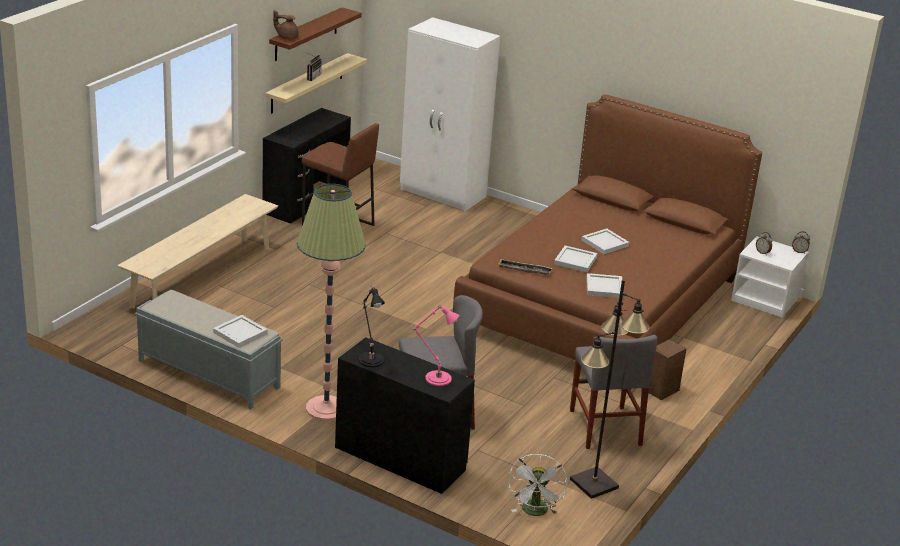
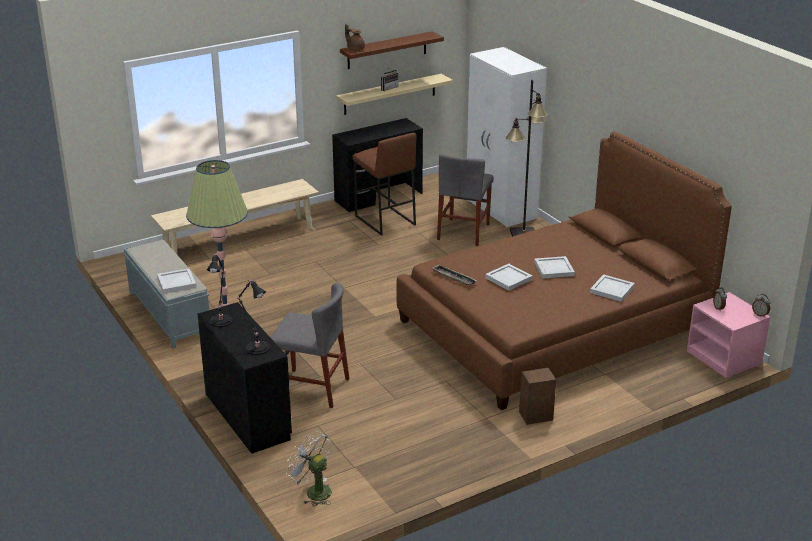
camera: 30 degrees right, 0 degrees up
(436, 378) = (256, 347): pink table lamp -> black table lamp
(535, 512) = (313, 491): white fan -> white fan turned 90 degrees clockwise
(594, 484) = (389, 481): black floor lamp -> black floor lamp (523, 235)
(605, 288) = (511, 307): white tray -> white tray (612, 290)
(605, 427) = (449, 435): grey chair -> grey chair (463, 232)
(765, 300) = (725, 358): white nightstand -> pink nightstand

